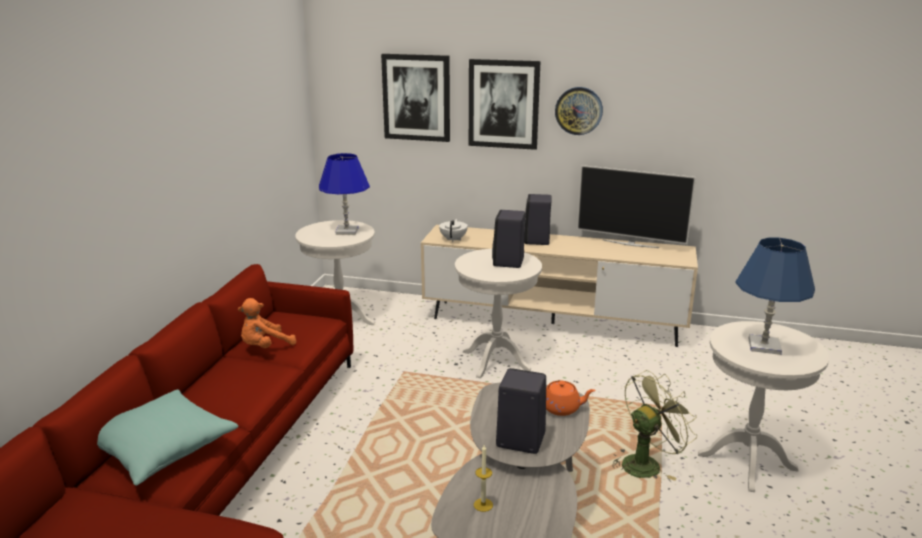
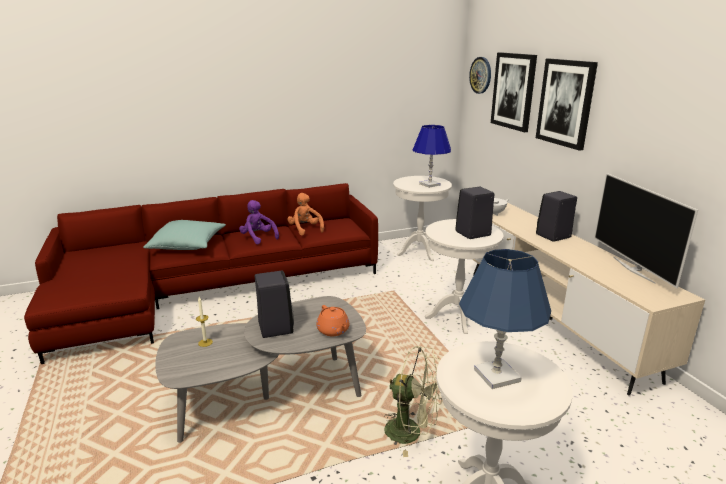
camera: 55 degrees right, 0 degrees up
(235, 386) = (258, 238): none -> purple plush toy
(265, 347) = (305, 229): orange plush toy -> orange plush toy turned 45 degrees clockwise
(578, 110) = (621, 116): wall clock -> wall clock (481, 75)

